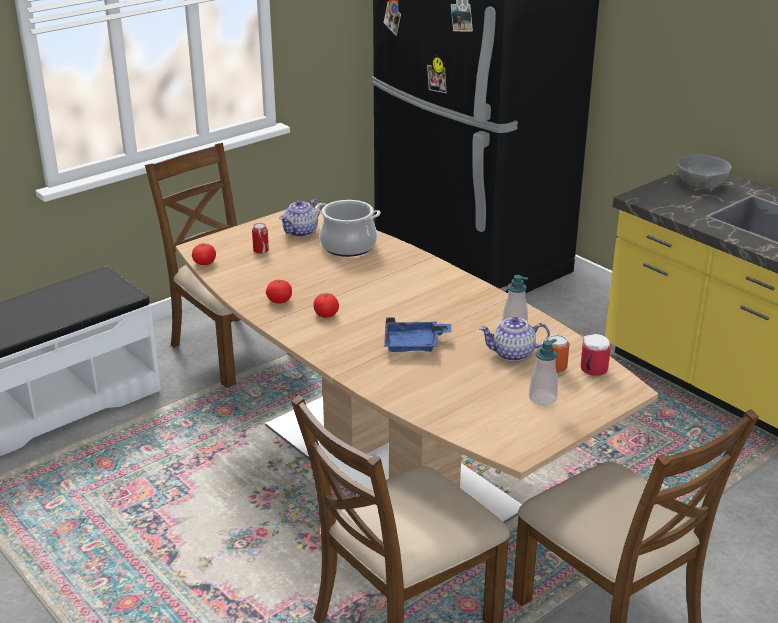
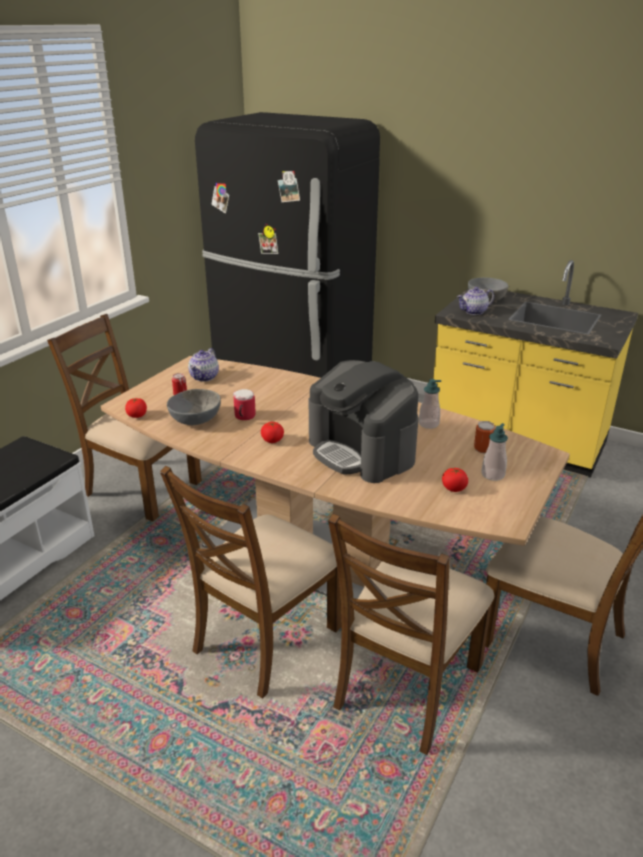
camera: 20 degrees left, 0 degrees up
(260, 277) = (195, 419): none -> grey bowl
(279, 300) = (224, 436): tomato -> tomato (454, 488)
(280, 536) = (265, 639): none -> brown chair
(348, 246) = (251, 382): cooking pot -> none
(414, 344) = (362, 451): blue tray -> coffee machine
(512, 354) = (443, 444): teapot -> teapot (474, 312)
(591, 370) = (509, 445): mug -> mug (243, 417)

